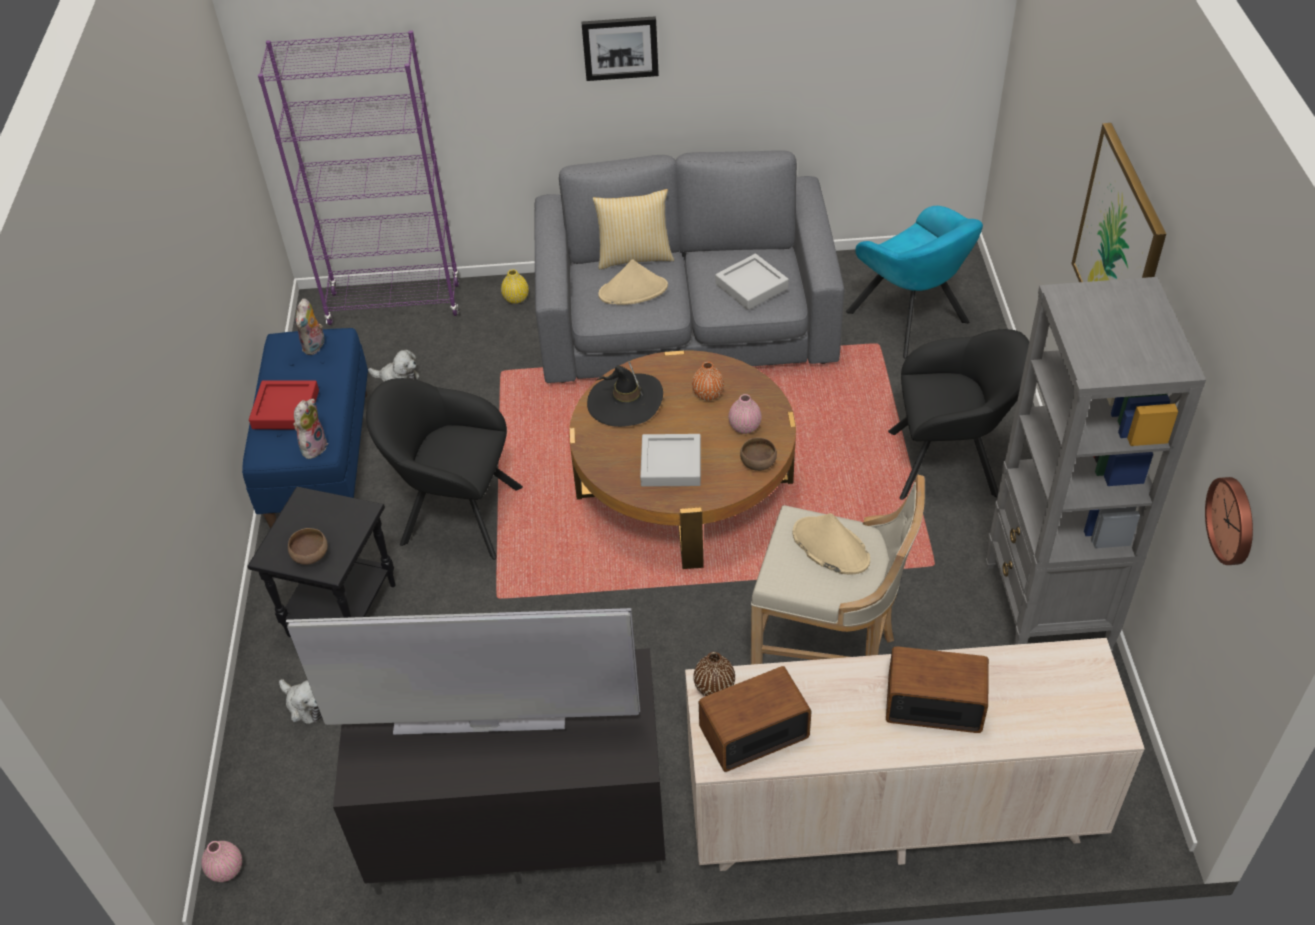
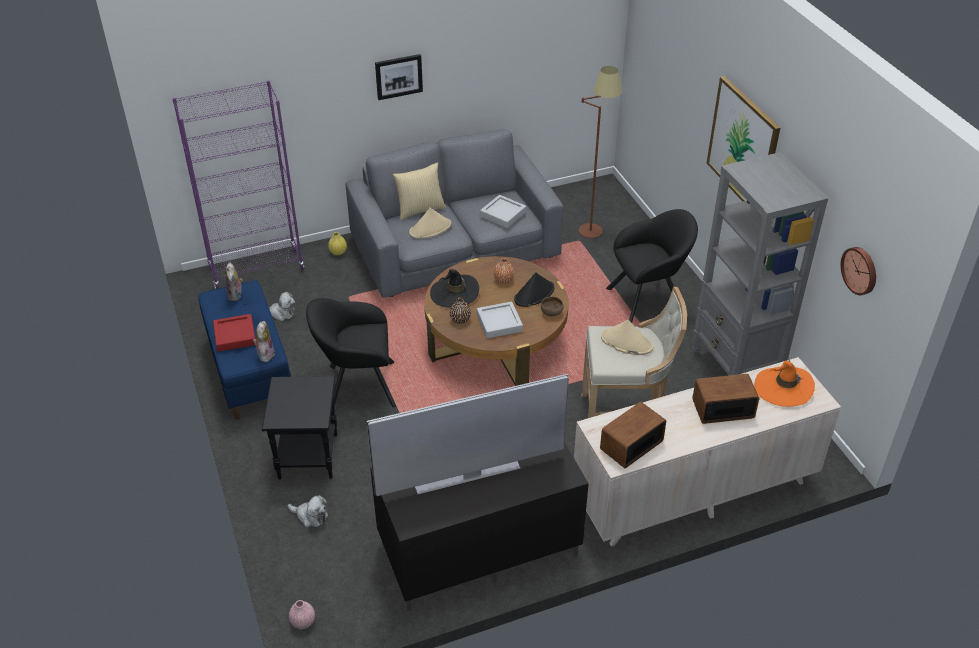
camera: 20 degrees left, 5 degrees down
(311, 555) = (302, 414): brown bowl -> none
(714, 687) = (598, 427): brown vase -> brown vase (460, 319)
(744, 427) = (534, 294): pink vase -> black hat
(911, 320) = (593, 224): turquoise armchair -> brown floor lamp
(1055, 689) = (783, 388): none -> orange hat

